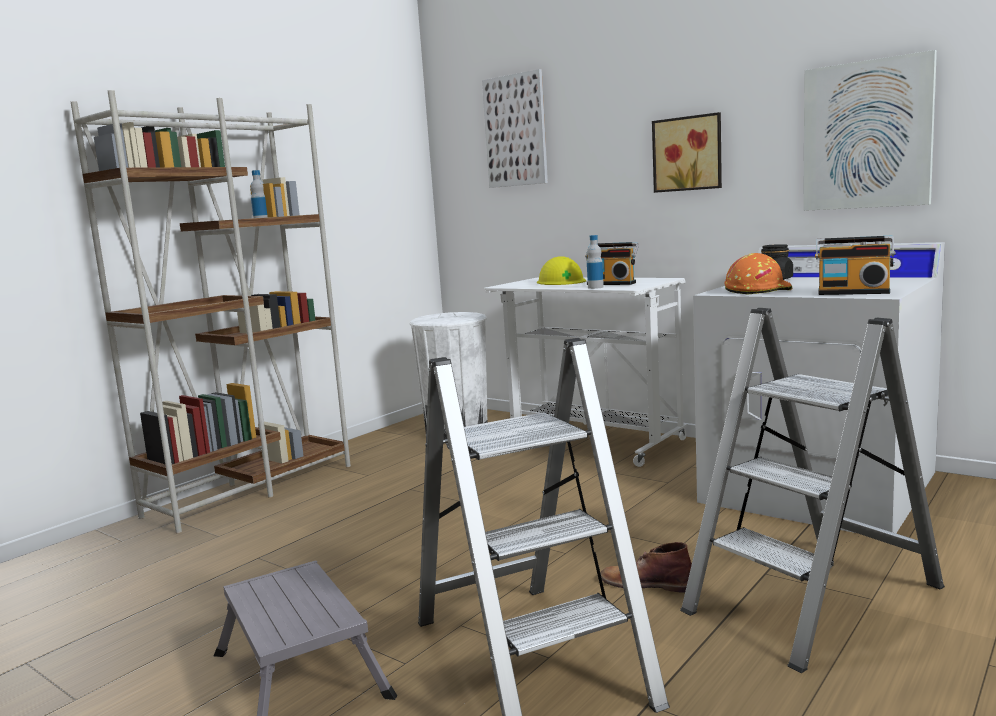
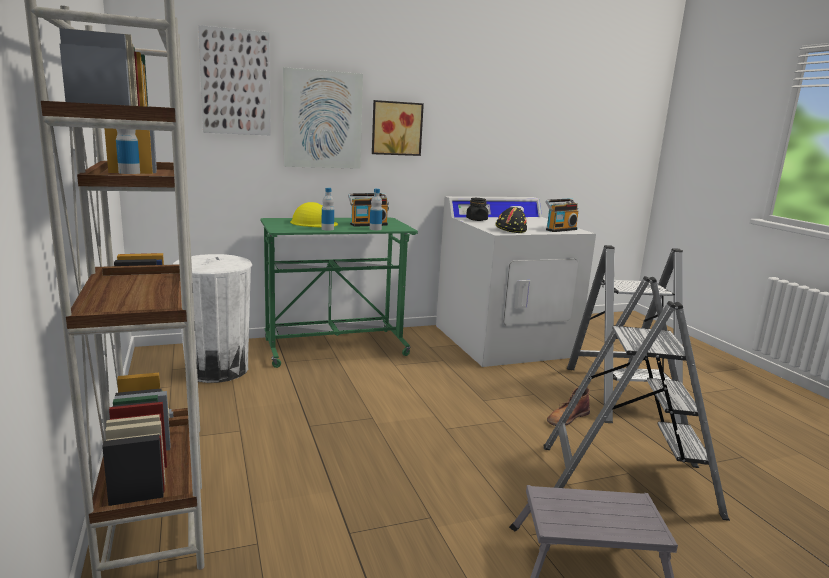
camera: 60 degrees left, 5 degrees up
(546, 286) = (327, 229): none -> bottle
(590, 441) = (335, 347): white desk -> green desk
(757, 290) = (510, 229): orange hard hat -> black hard hat
(867, 135) = (502, 133): picture -> picture (322, 120)

